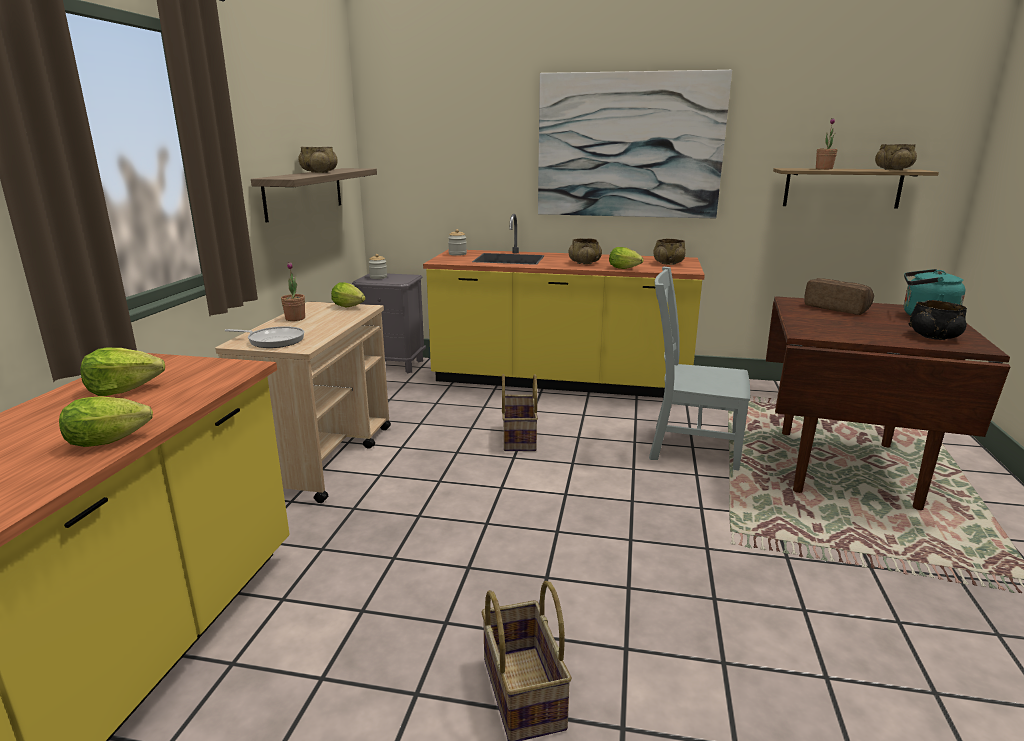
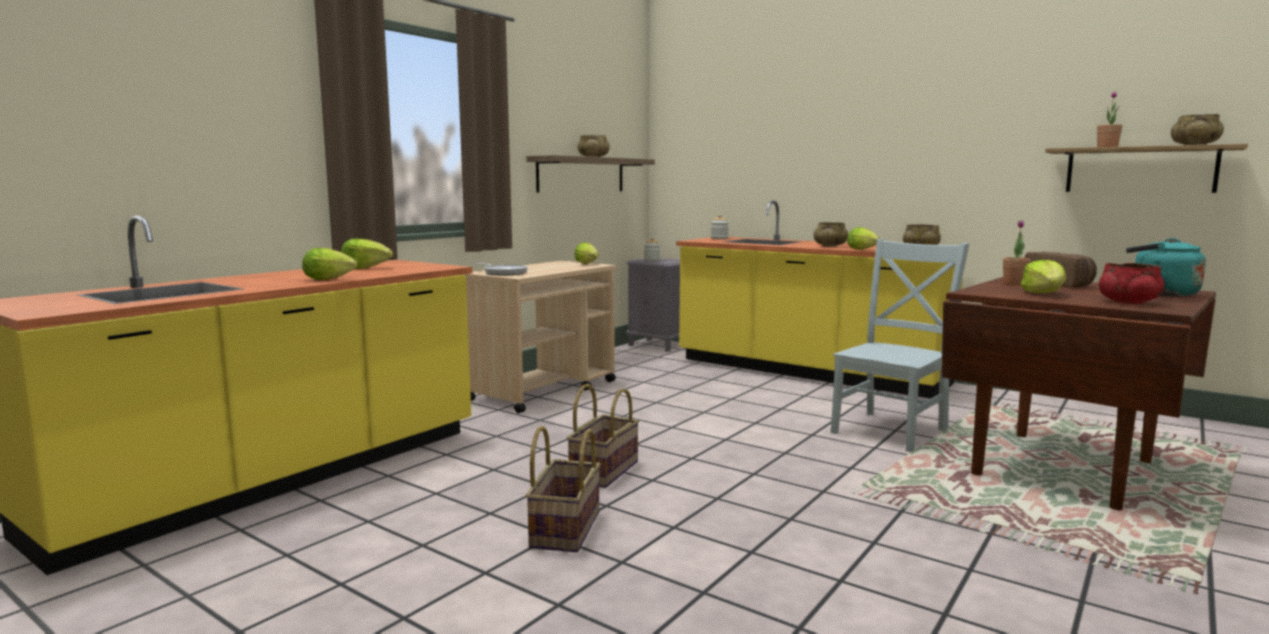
camera: 25 degrees right, 10 degrees down
(295, 318) = (536, 266): potted plant -> potted plant (1014, 284)
(518, 438) = (721, 401): basket -> basket (603, 471)
(629, 146) = (892, 133): picture -> none
(689, 447) = (892, 429): grey chair -> grey chair turned 90 degrees clockwise
(857, 329) = (1044, 293): none -> lettuce
(934, 336) = (1128, 302): black bowl -> red bowl

